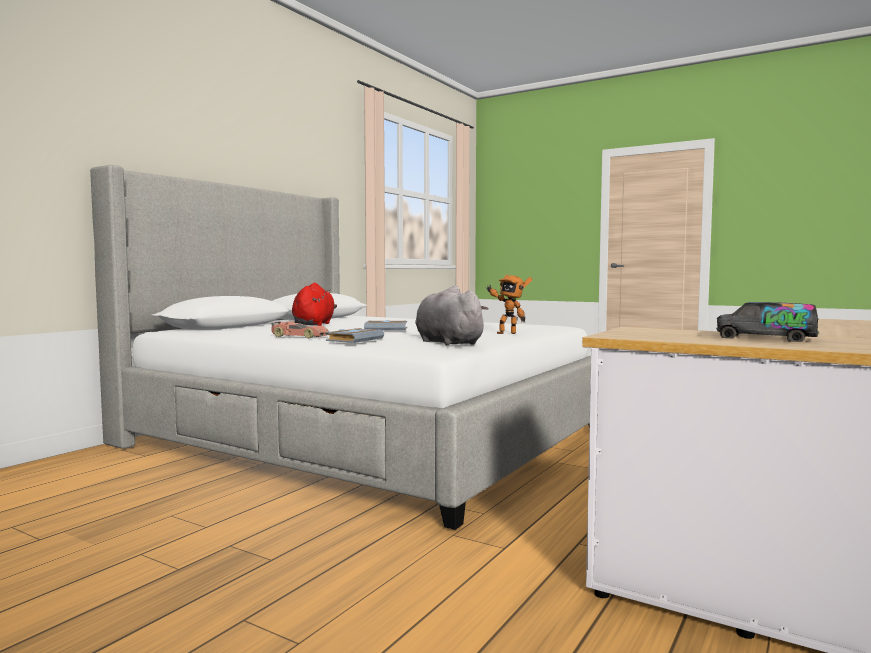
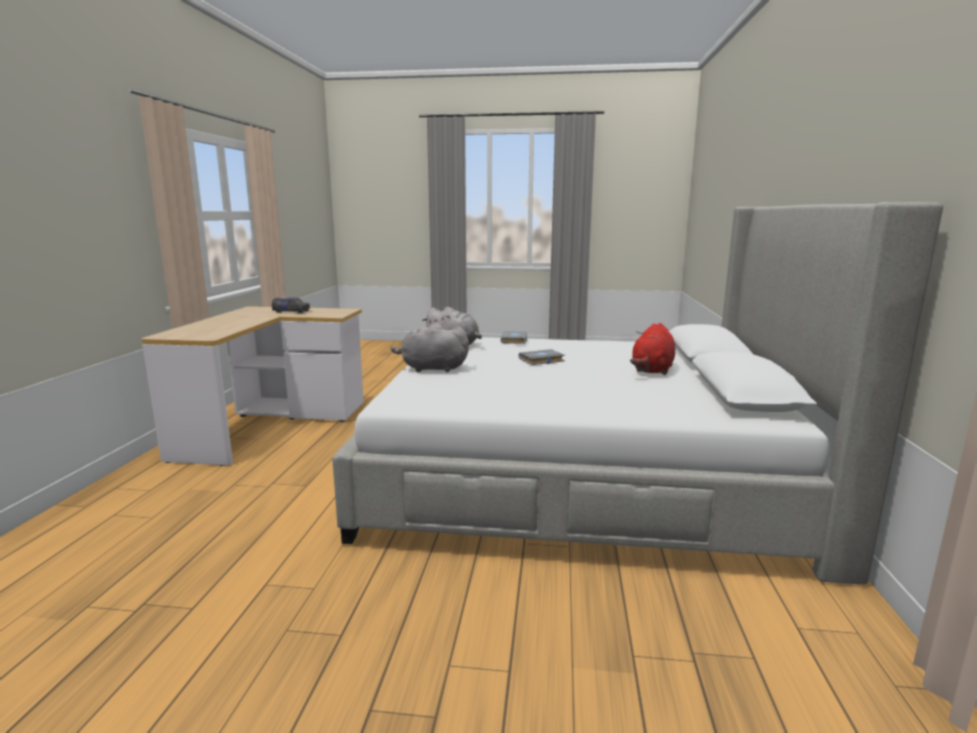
camera: 155 degrees right, 10 degrees up
(299, 337) = (568, 343): toy car -> none
(314, 324) = (652, 370): red plush toy -> red plush toy turned 45 degrees clockwise
(506, 333) = (431, 369): toy robot -> grey plush toy

